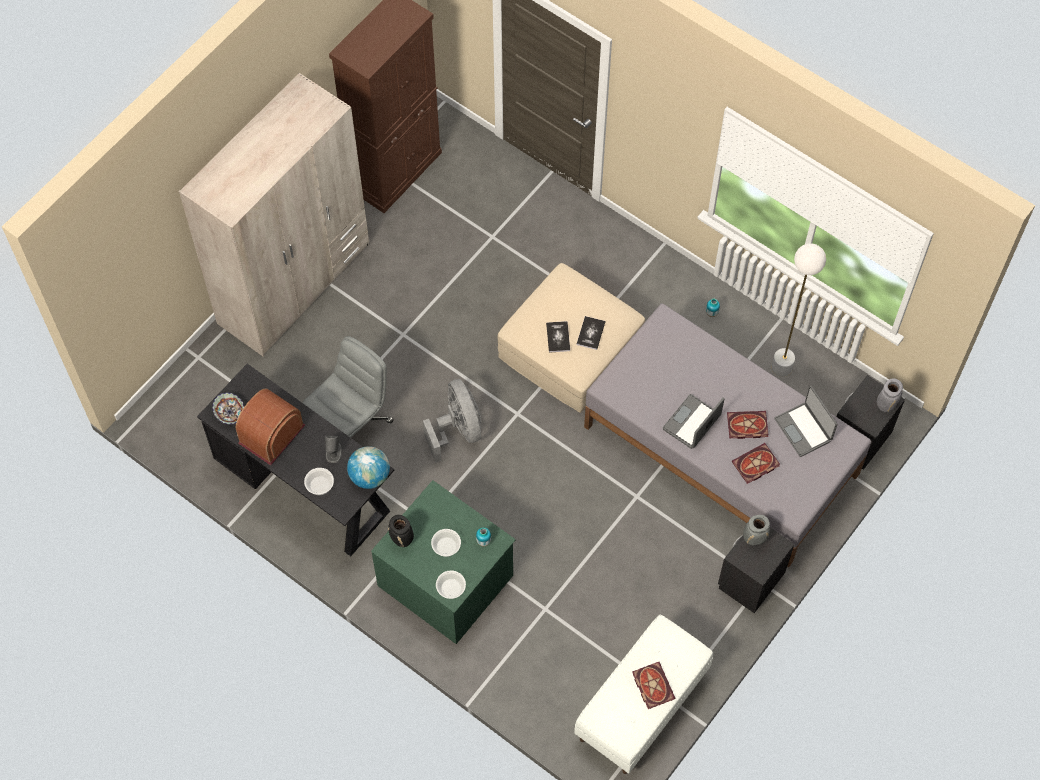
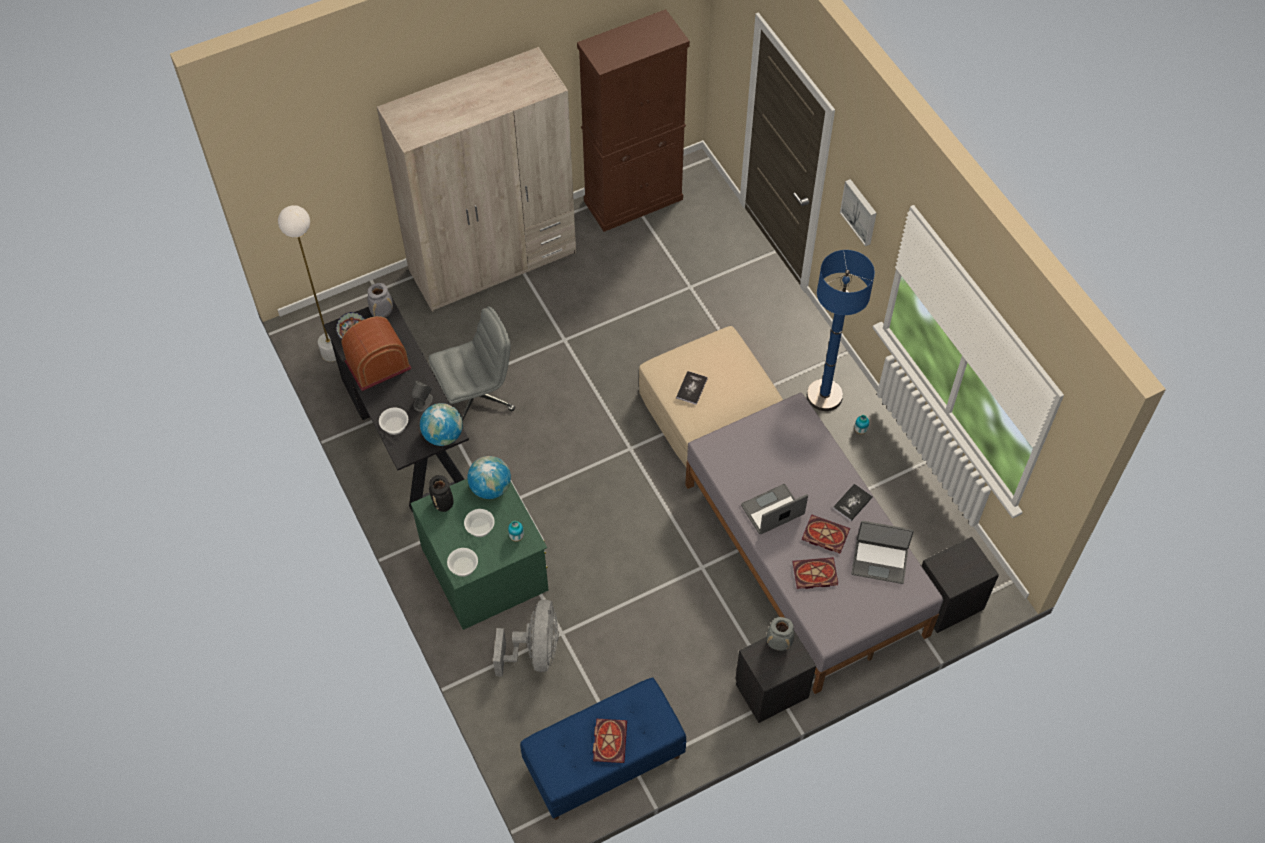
camera: 25 degrees right, 5 degrees down
(436, 506) = (490, 488): none -> globe
(458, 430) = (568, 441): grey fan -> grey fan (535, 652)
(591, 333) = (724, 396): book -> book (852, 503)
(642, 706) = (604, 763): white bench -> blue bench
(661, 121) = (860, 211): none -> picture
(664, 293) = (824, 396): none -> blue floor lamp
(782, 367) = (903, 506): white floor lamp -> white floor lamp (331, 353)
(804, 429) = (879, 561): laptop -> laptop turned 75 degrees counterclockwise
(886, 404) = (977, 571): grey vase -> grey vase (382, 313)

